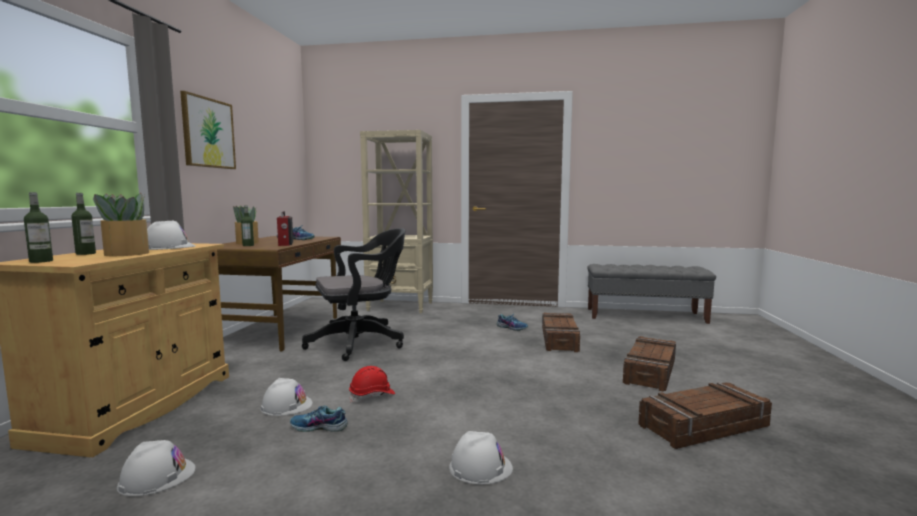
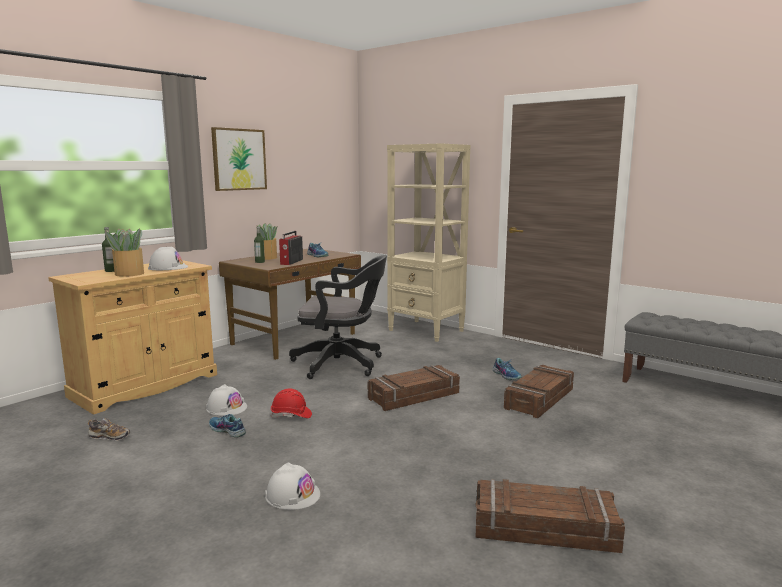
camera: 30 degrees right, 5 degrees up
(41, 261) = (75, 277): bottle -> none
(157, 477) = (109, 437): white hard hat -> shoe
(651, 371) = (587, 459): crate -> crate (414, 396)

